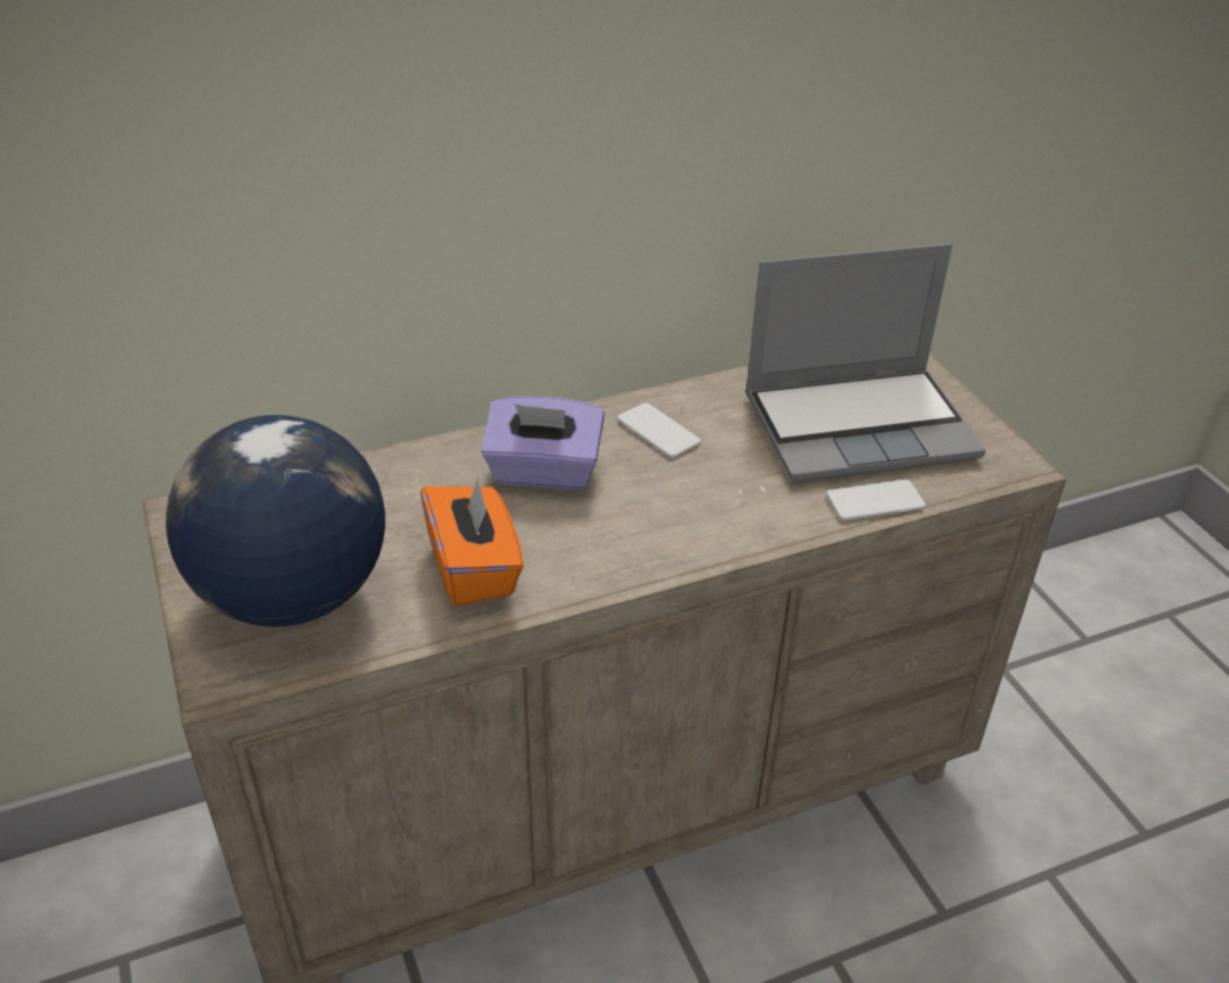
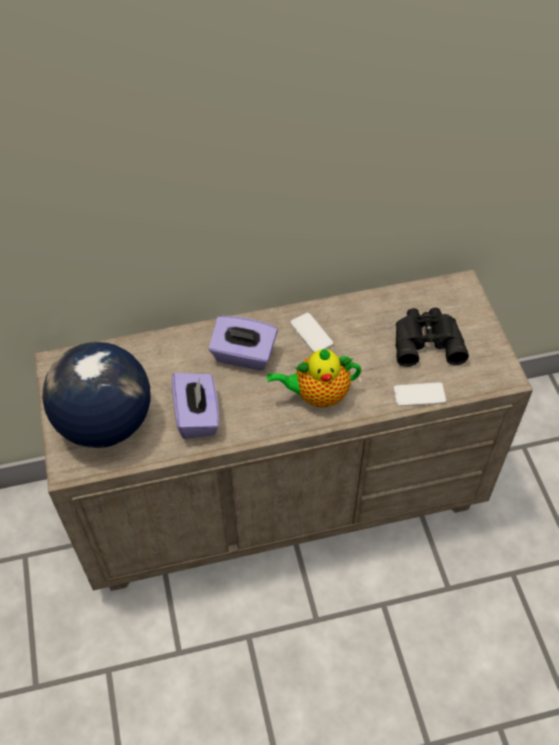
camera: 10 degrees right, 15 degrees up
(474, 569) = (197, 416): orange tissue box -> purple tissue box
(693, 517) = (317, 395): none -> teapot
(861, 425) = (426, 340): laptop -> black binoculars

